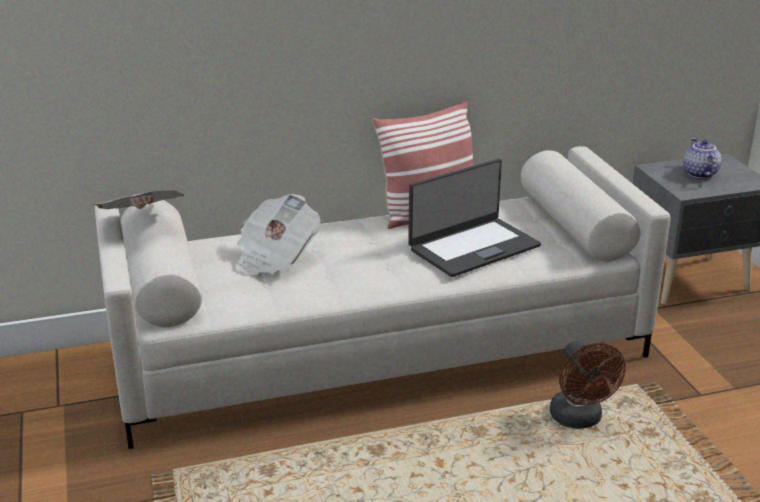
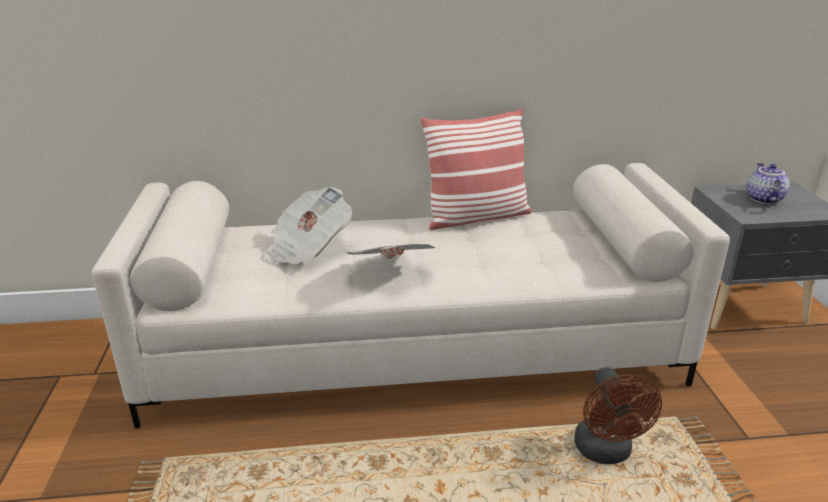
camera: 10 degrees right, 0 degrees up
(142, 222) = (173, 203): newspaper -> newspaper (390, 272)
(473, 247) = (510, 255): laptop -> none

